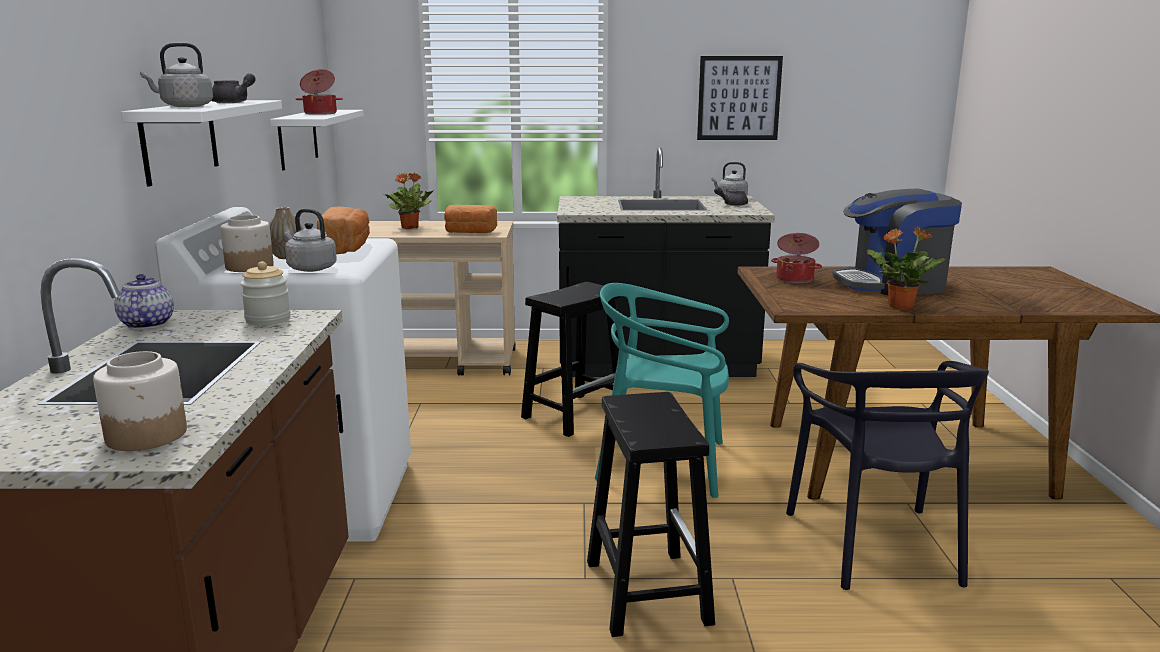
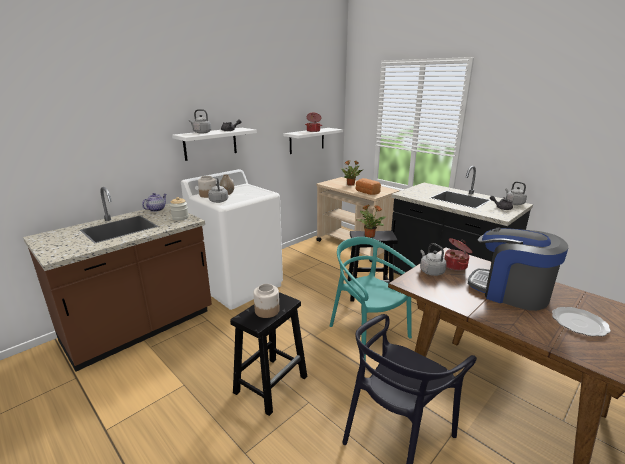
camera: 45 degrees right, 5 degrees up
(147, 435) = (65, 250): jar -> jar (267, 310)
(347, 248) = (251, 194): bread -> none
(739, 98) = (544, 141): picture -> none
(786, 291) = (430, 271): none -> grey kettle
(899, 306) = (472, 307): potted plant -> potted plant (369, 235)
(990, 289) = (579, 323): none -> plate

